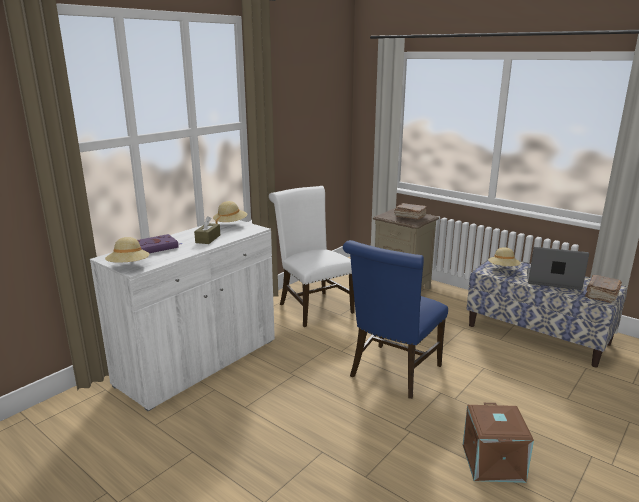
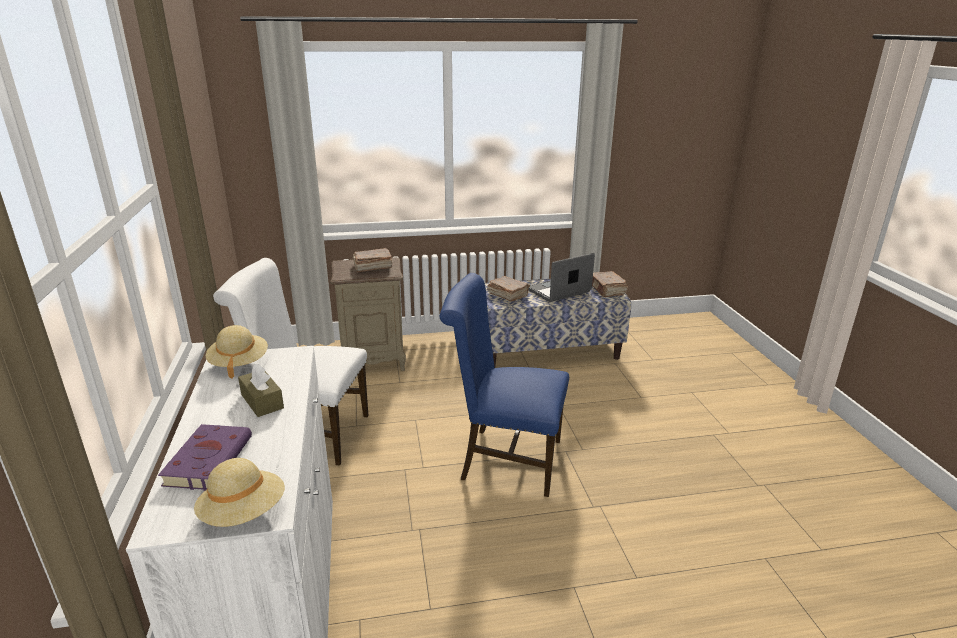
camera: 50 degrees left, 5 degrees up
(393, 373) = (504, 459): blue chair -> blue chair turned 120 degrees clockwise
(494, 463) = (683, 486): brown storage box -> none
(503, 268) = (507, 295): beige hat -> brown book

